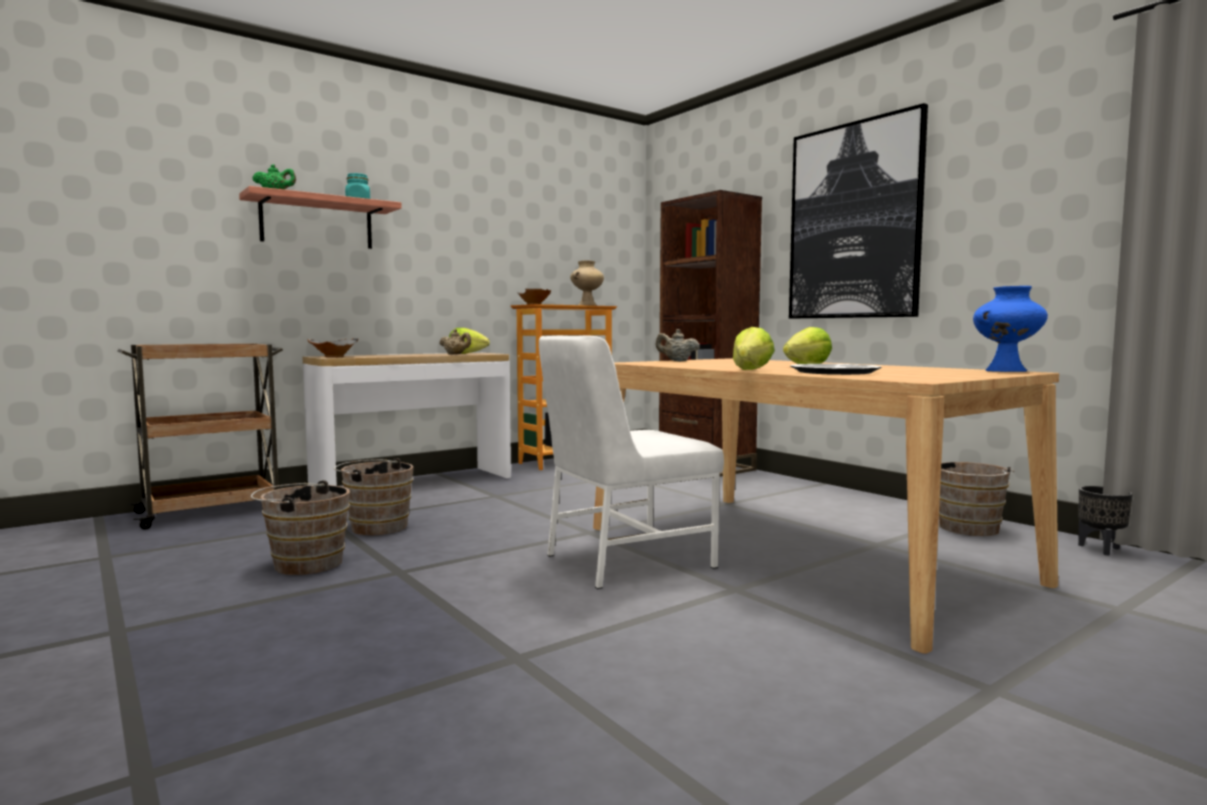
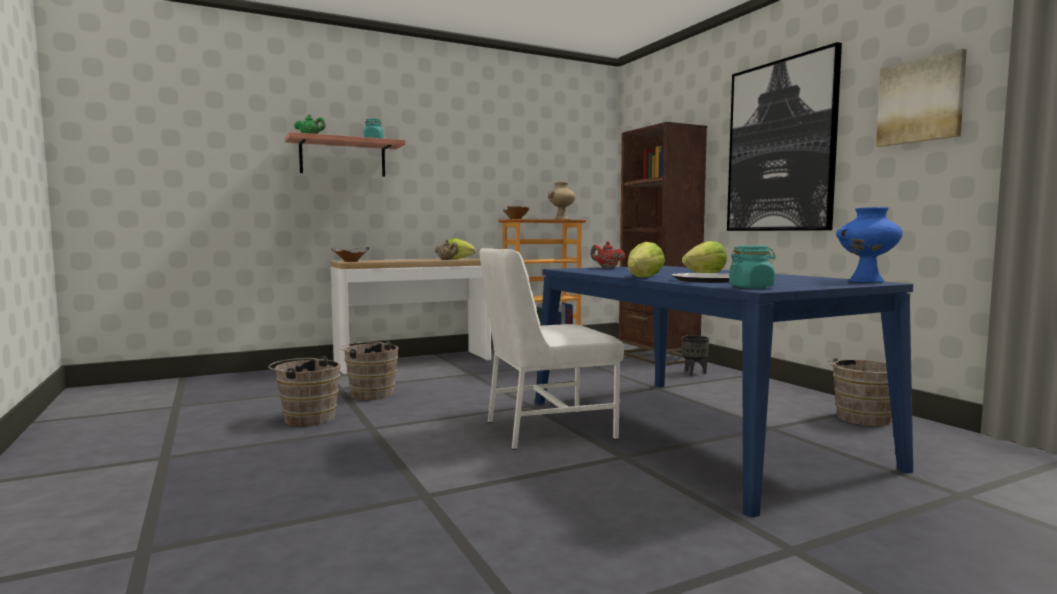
camera: 10 degrees right, 0 degrees up
(211, 511) = (259, 377): brown cart -> none
(677, 361) = (607, 268): beige teapot -> red teapot
(796, 553) = (692, 431): beige dining table -> blue dining table
(906, 378) = (751, 287): none -> turquoise jar
(1022, 171) = (920, 101): none -> picture
(1102, 549) = (980, 443): black planter -> black planter (694, 373)

